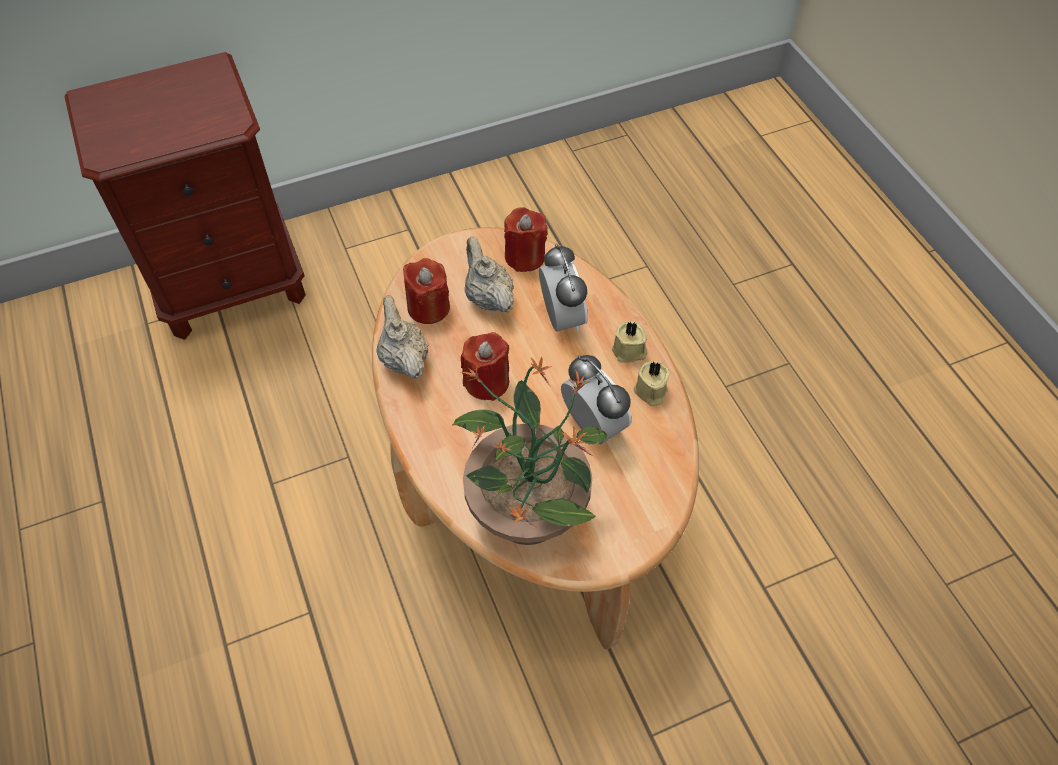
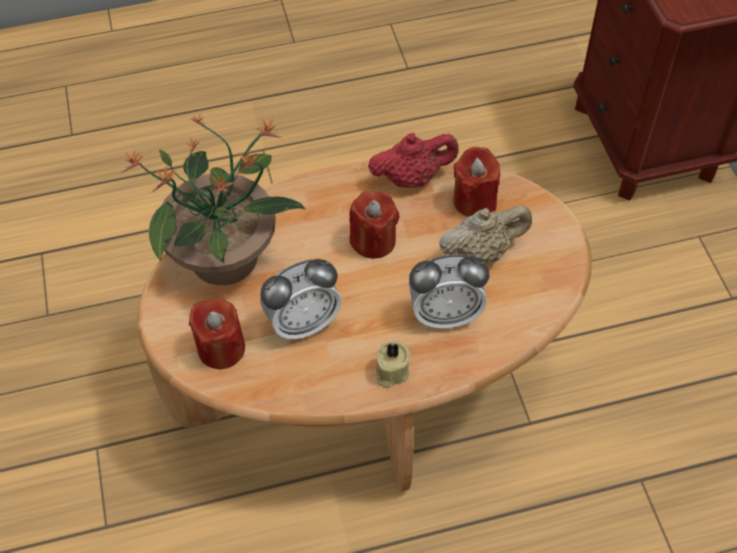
camera: 100 degrees right, 0 degrees up
(404, 359) = (412, 178): beige teapot -> red teapot
(525, 257) = (539, 291): red candle -> red candle (221, 348)
(650, 392) = (334, 382): beige candle -> none

